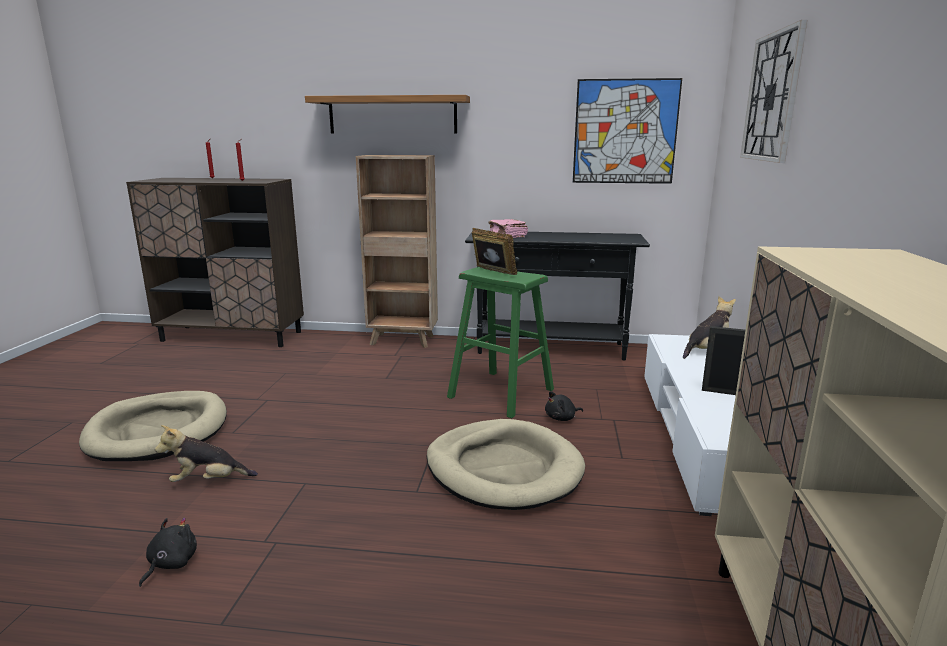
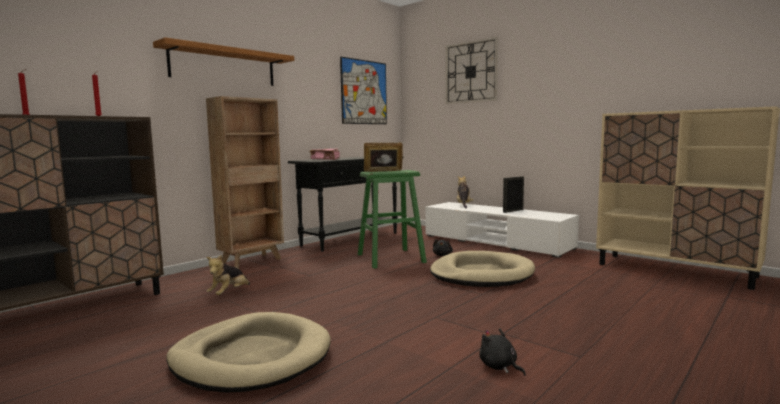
camera: 55 degrees left, 10 degrees down
(208, 481) = (389, 345): plush toy -> plush toy (229, 293)

